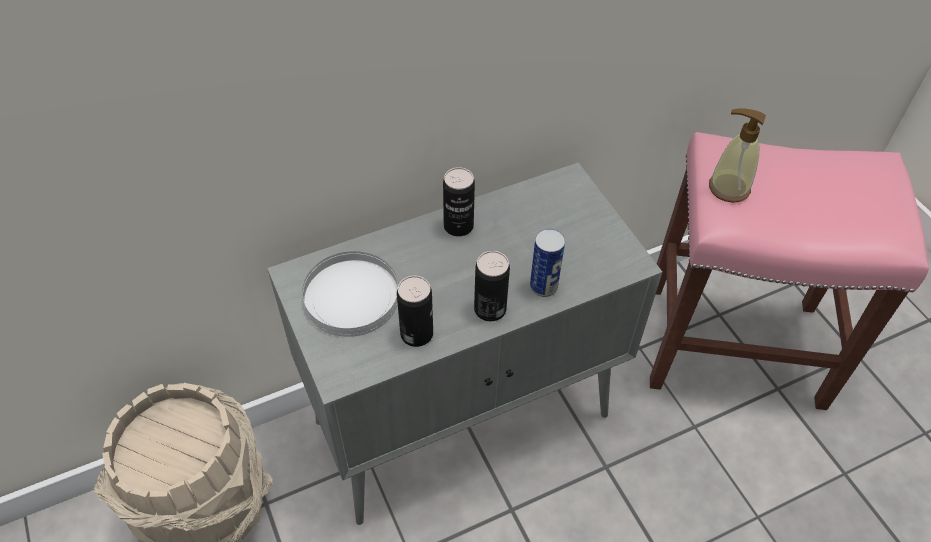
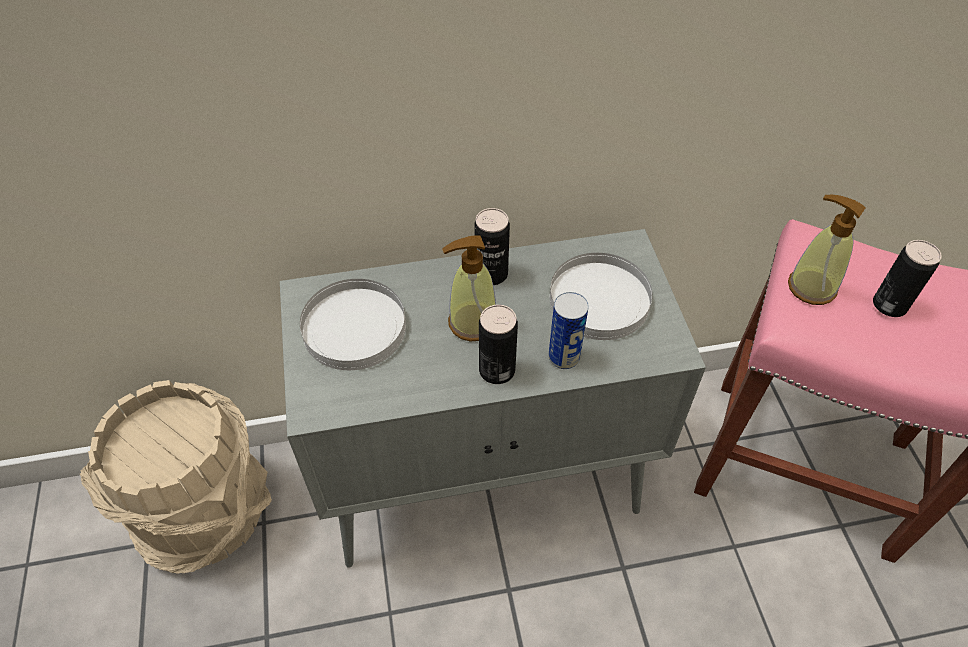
camera: 15 degrees right, 0 degrees up
(416, 334) = (409, 381): can -> can (889, 305)
(455, 272) = (472, 322): none -> soap dispenser
(559, 231) = (600, 300): none -> white plate

